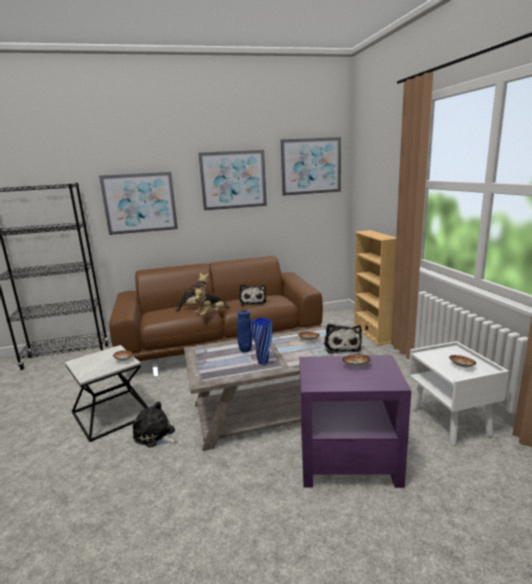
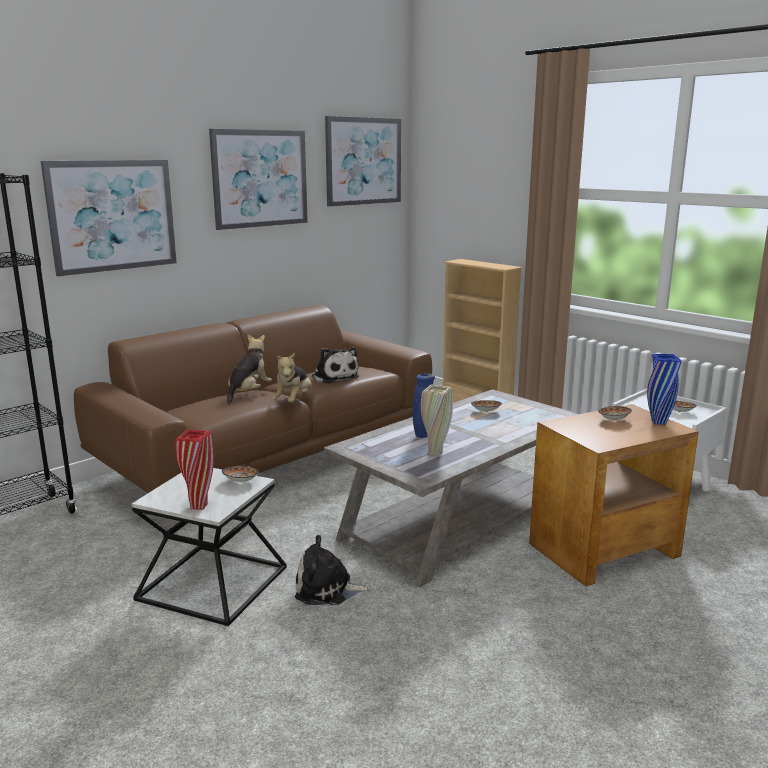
camera: 30 degrees left, 0 degrees up
(86, 371) = (199, 506): none -> red vase
(235, 364) = (435, 453): none -> beige vase
(263, 362) = (468, 444): blue vase -> blue vase (658, 422)
(341, 346) = (536, 412): plush toy -> none
(347, 461) = (602, 549): purple side table -> brown side table

